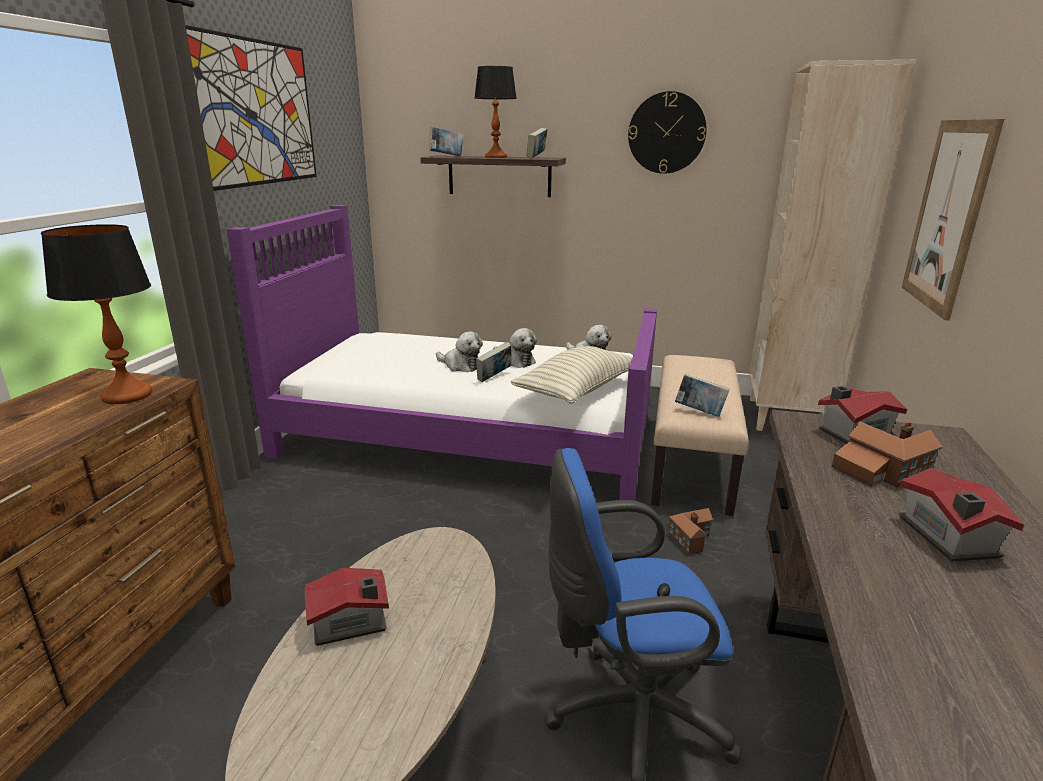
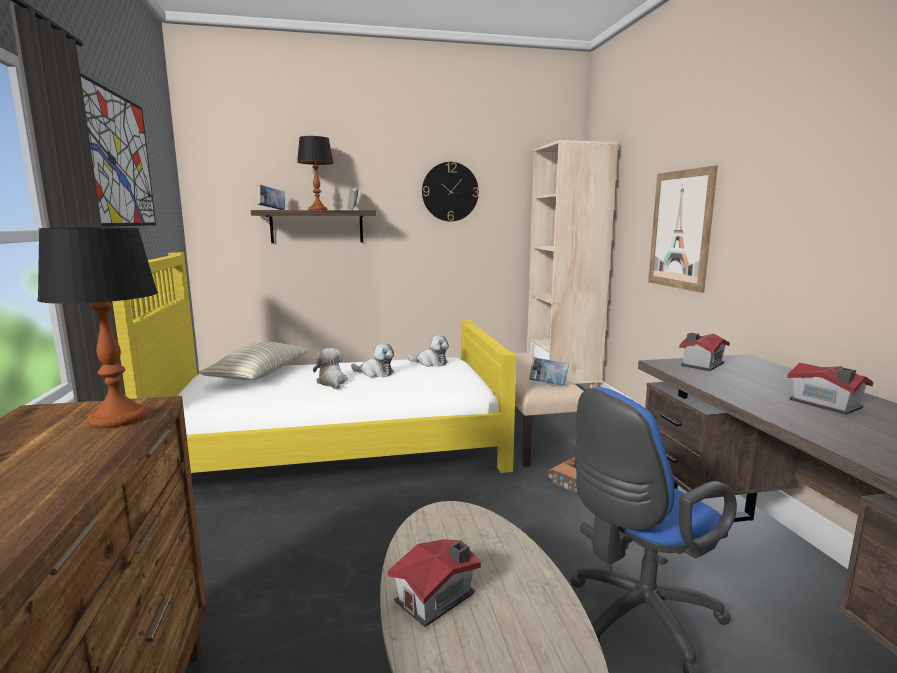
camera: 25 degrees left, 10 degrees down
(460, 365) = (332, 382): plush toy -> plush toy turned 120 degrees counterclockwise
(467, 435) = (336, 448): purple bed -> yellow bed
(494, 377) = (371, 386): book -> none
(578, 390) = (448, 385): pillow -> pillow (259, 375)
(881, 471) = (745, 380): toy house -> none

